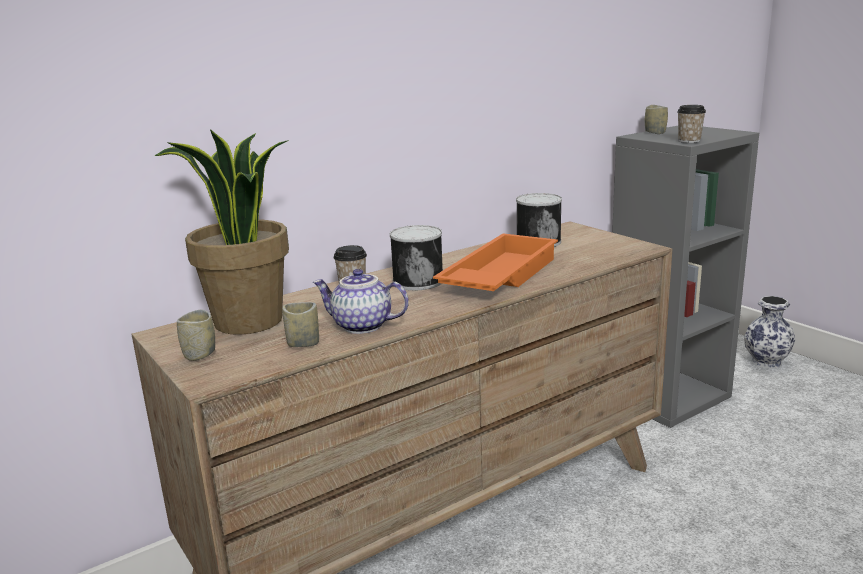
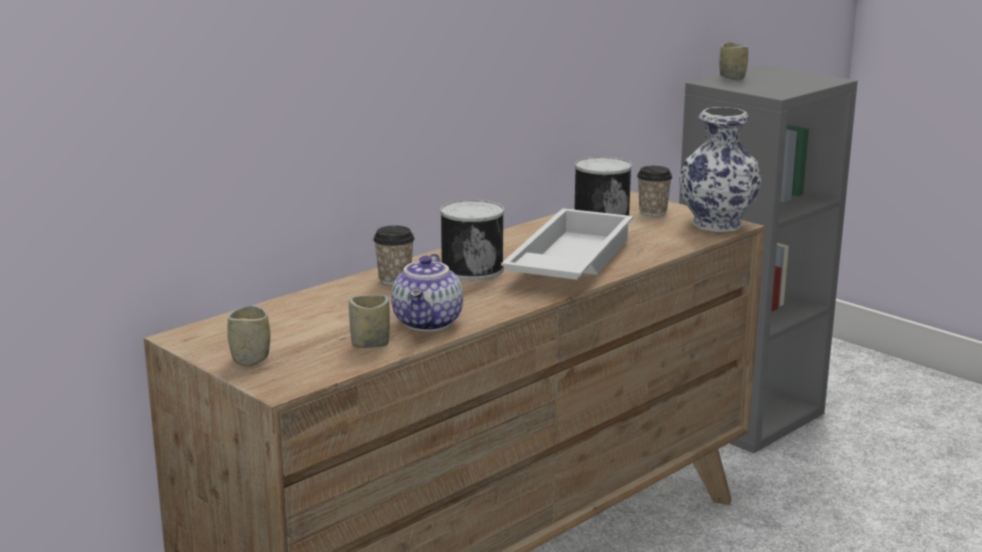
camera: 10 degrees left, 0 degrees up
(248, 322) = (286, 321): potted plant -> none
(361, 326) = (429, 323): teapot -> teapot turned 90 degrees counterclockwise
(498, 276) = (567, 262): orange tray -> white tray
(689, 141) = (777, 92): cup -> cup (652, 212)
(767, 362) = (864, 370): vase -> vase (718, 224)

